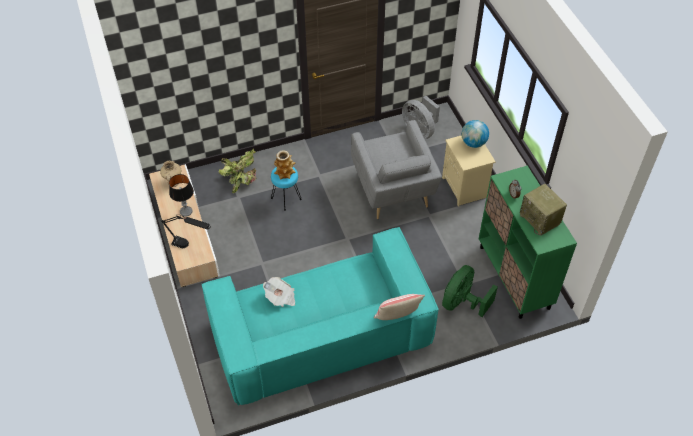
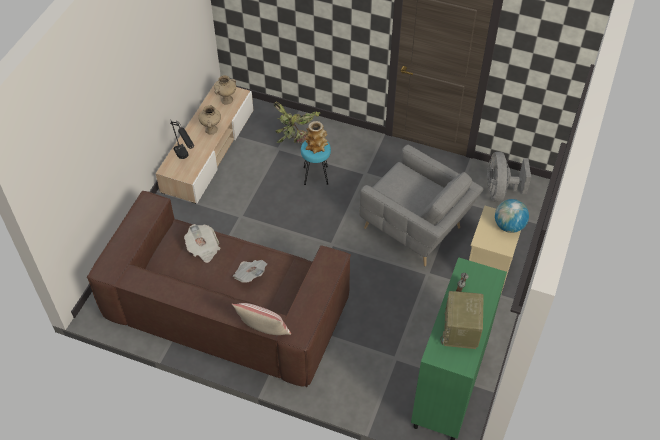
camera: 40 degrees right, 0 degrees up
(186, 211) = (211, 130): table lamp -> beige vase
(320, 333) = (226, 308): turquoise sofa -> brown sofa
(334, 292) = (250, 275): none -> newspaper
(393, 192) = (415, 230): grey armchair -> grey armchair turned 75 degrees counterclockwise
(462, 303) = (374, 373): green fan -> none

